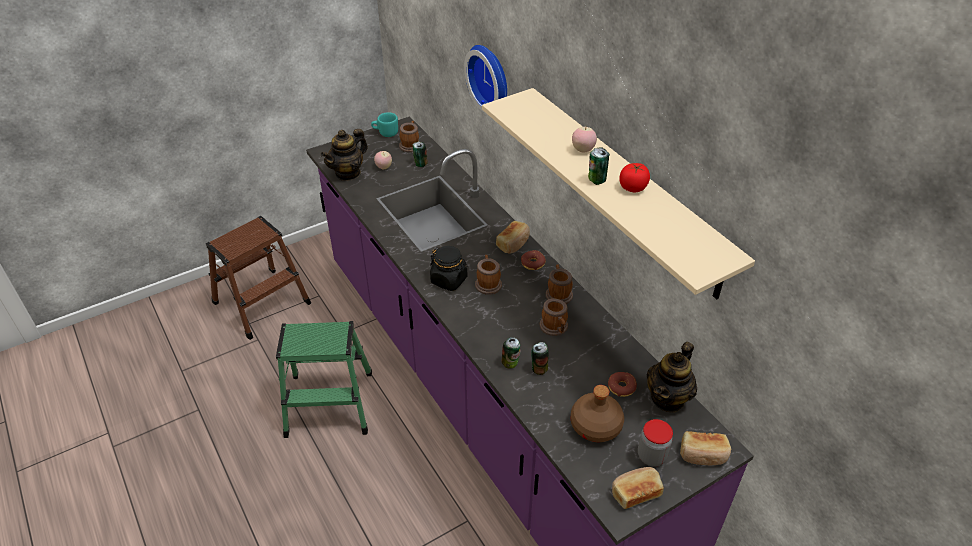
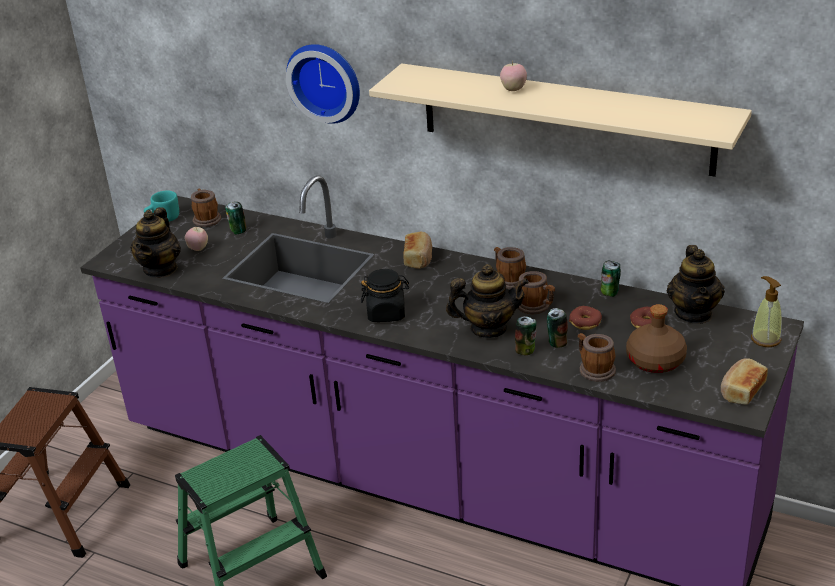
camera: 30 degrees left, 10 degrees down
(487, 283) = (429, 299): mug -> mug (594, 369)
(504, 329) = (488, 328): none -> teapot
(533, 263) = (457, 266): donut -> donut (585, 322)
(596, 180) = (554, 105): can -> can (609, 293)
(633, 187) = (593, 99): tomato -> none
(651, 456) = (726, 359): jar -> none
(703, 455) = (765, 339): bread -> soap dispenser

